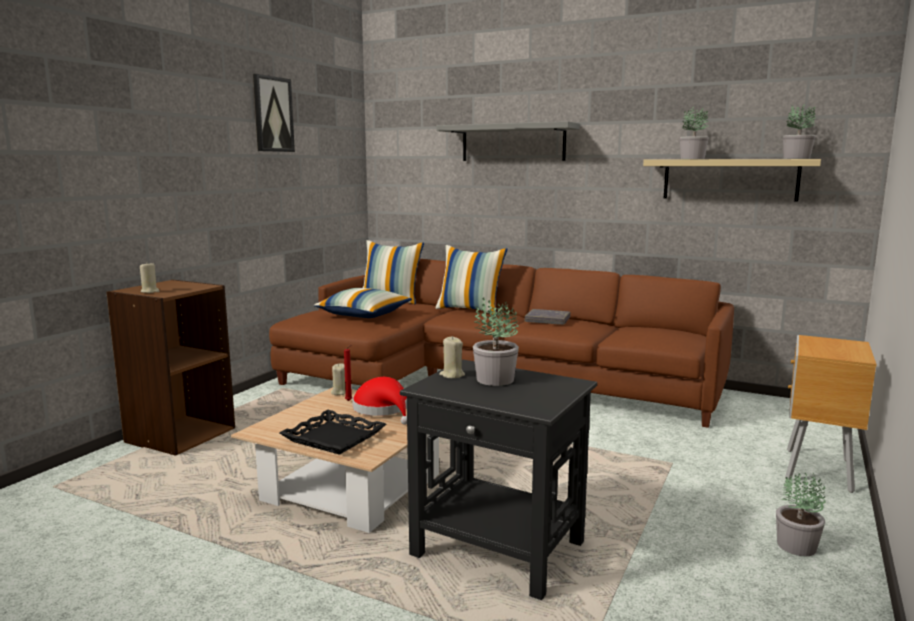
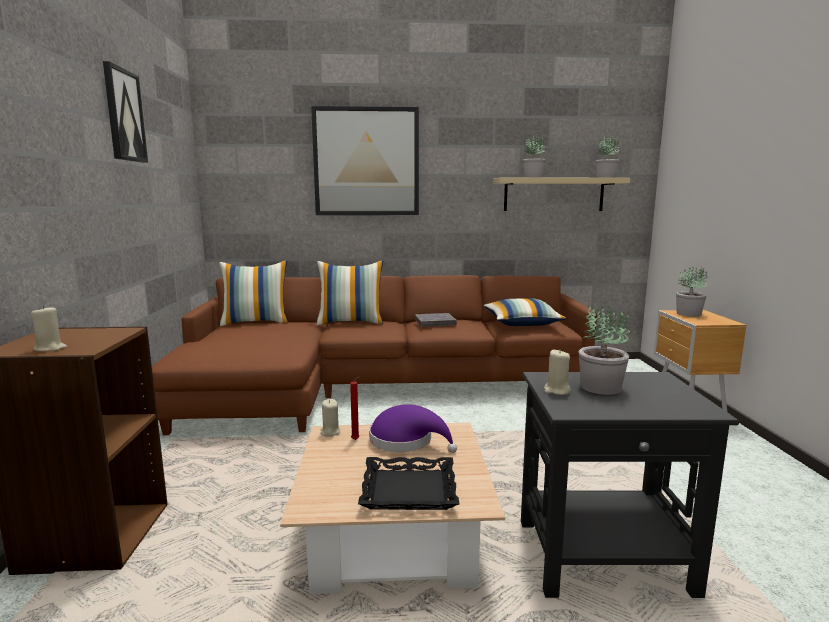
camera: 30 degrees left, 0 degrees up
(364, 315) = (257, 341): pillow -> pillow (522, 323)
(383, 409) = (406, 441): red hat -> purple hat
(513, 143) = (366, 162): grey shelf -> picture
(797, 546) = (761, 474): potted plant -> potted plant (689, 314)

